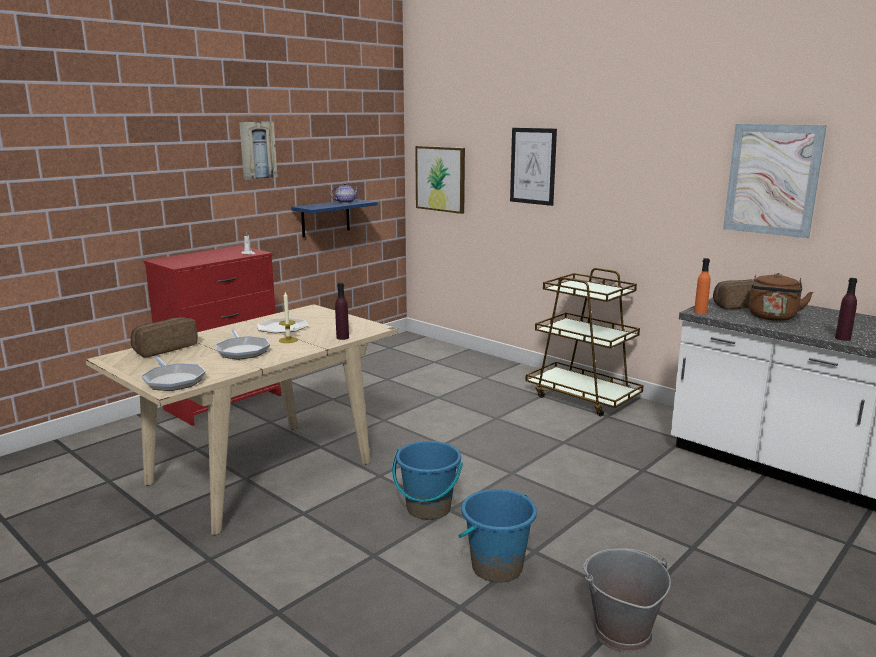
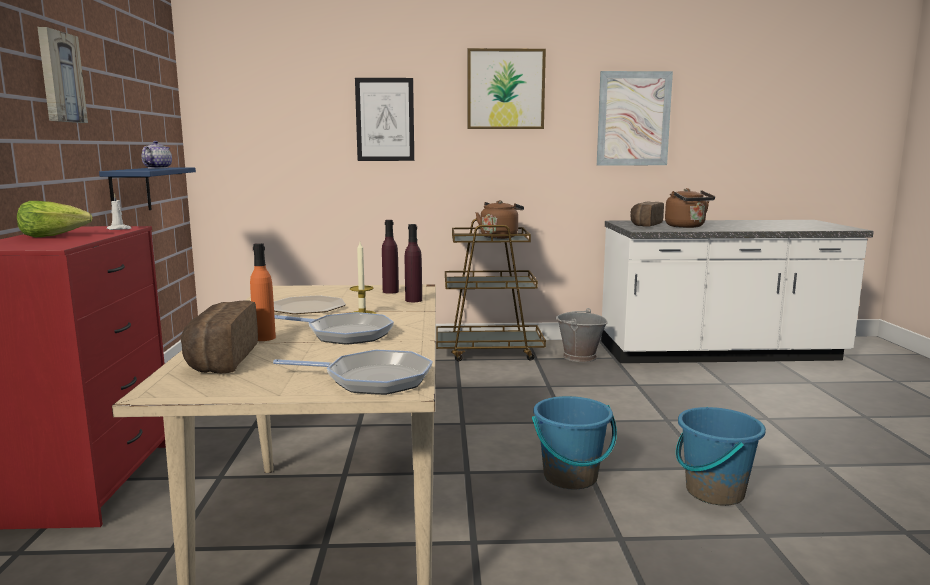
camera: 45 degrees left, 5 degrees down
(206, 255) = (54, 236): none -> lettuce
(440, 179) = (248, 142): picture -> picture (505, 89)
(598, 290) = (499, 237): none -> brown kettle
(621, 632) = (861, 488): grey bucket -> grey bucket (579, 357)
(700, 312) = (643, 230): orange bottle -> orange bottle (264, 338)
(842, 338) = (755, 229): purple bottle -> purple bottle (390, 291)

